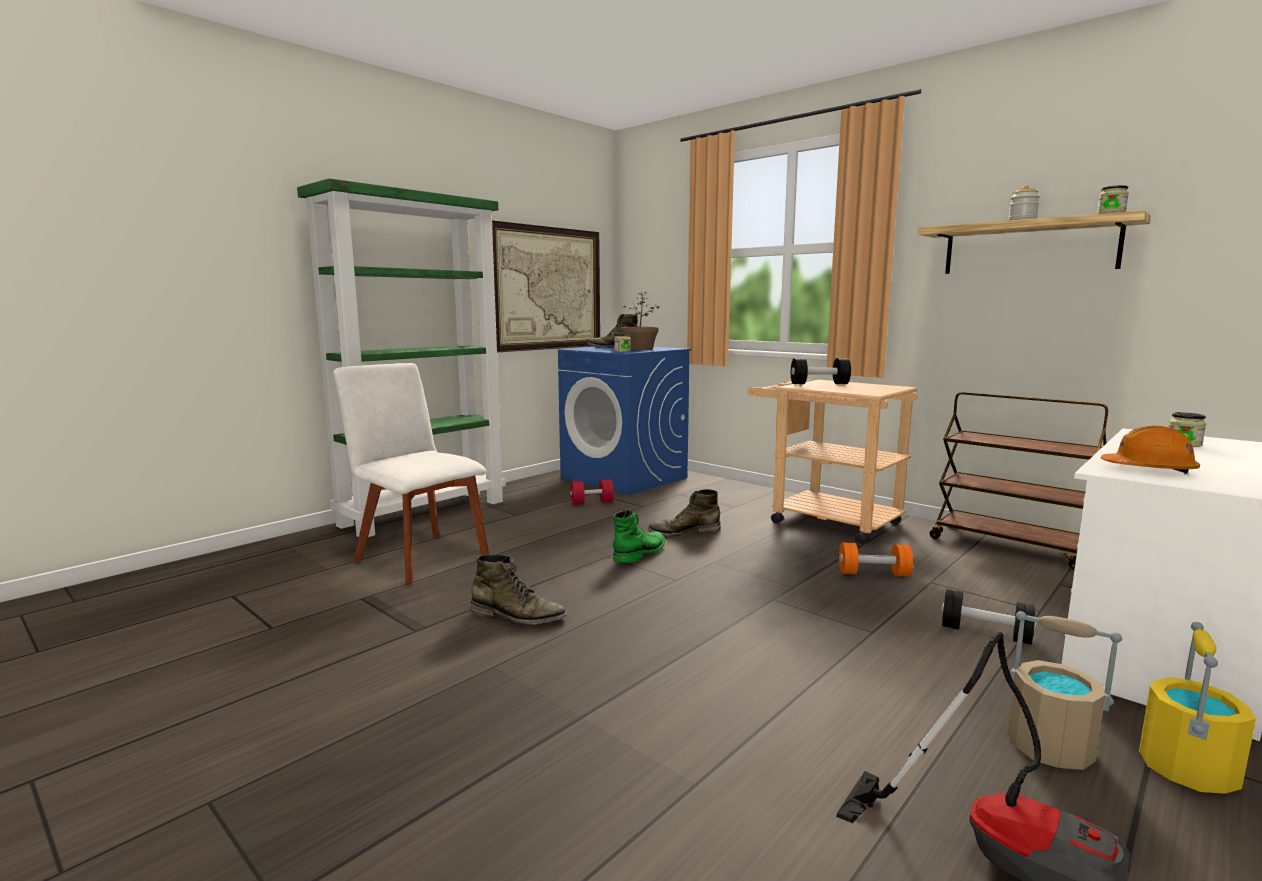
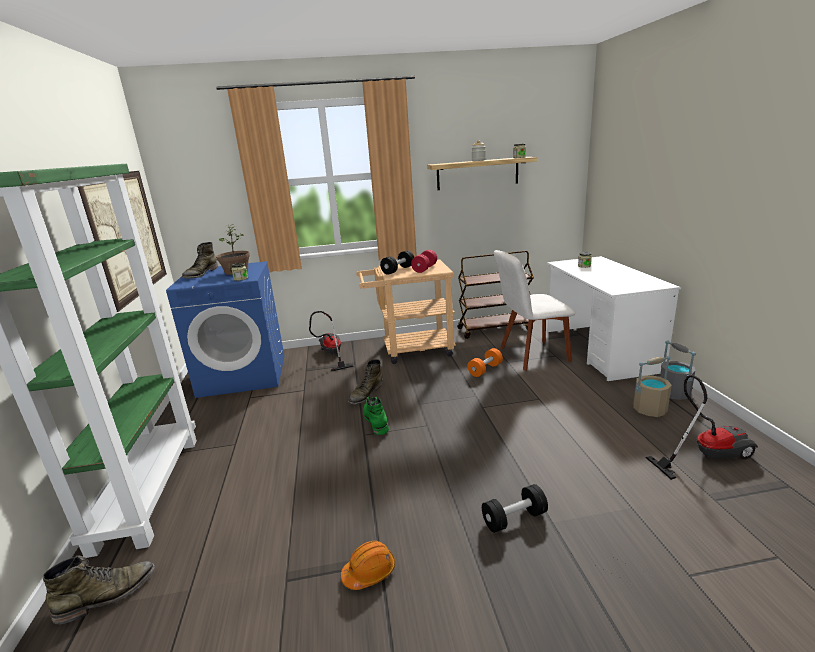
camera: 50 degrees left, 10 degrees up
(418, 556) = (243, 521): white chair -> white chair (531, 355)
(518, 616) = (410, 504): green boot -> green boot (107, 595)
(592, 502) = (266, 405): red dumbbell -> red dumbbell (424, 269)
(730, 492) = (331, 355): none -> vacuum cleaner
(985, 633) = (562, 376): black dumbbell -> black dumbbell (514, 518)
(1149, 470) = (618, 285): orange hard hat -> orange hard hat (369, 572)
(1186, 769) = (673, 393): yellow bucket -> grey bucket

